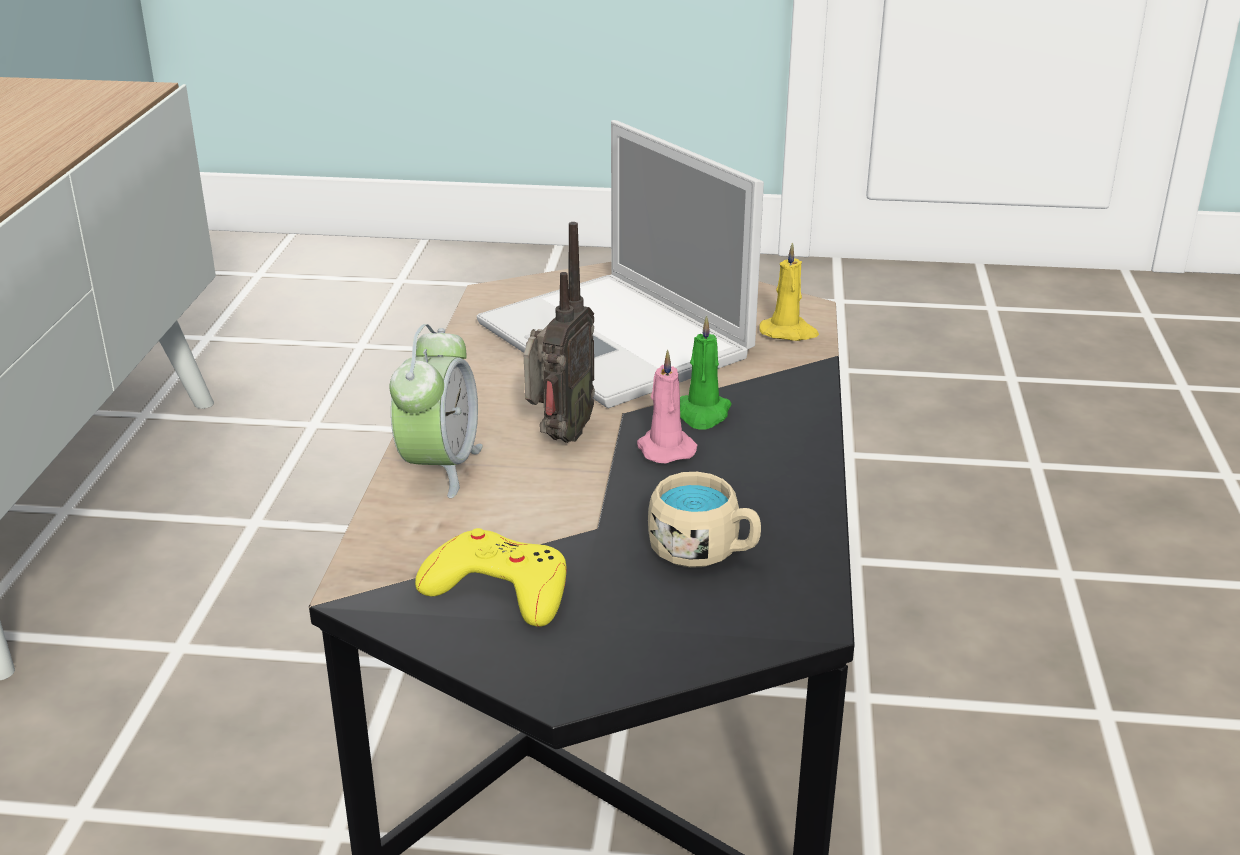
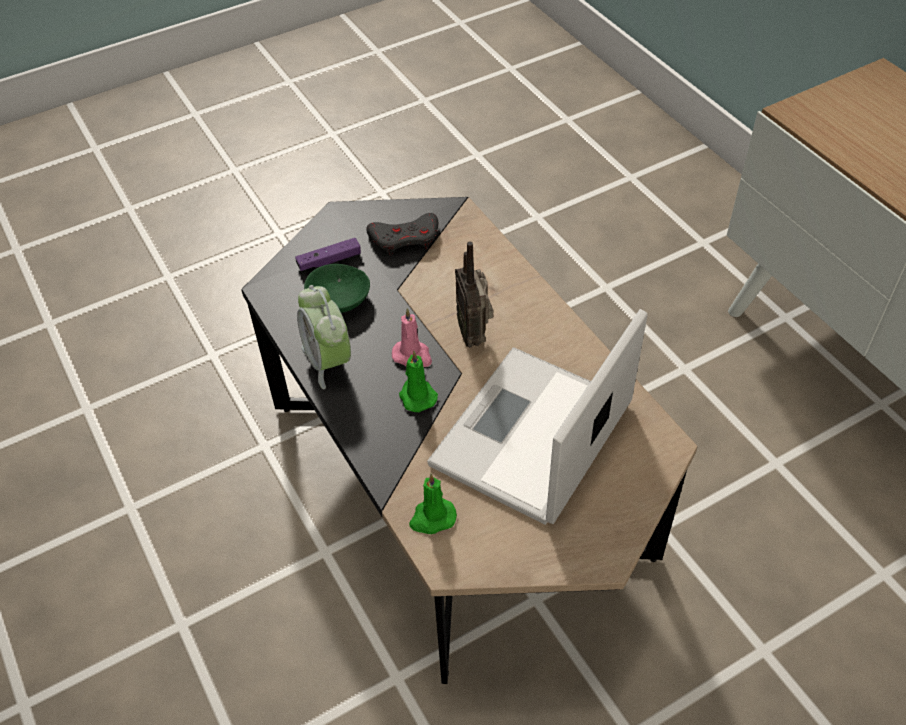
camera: 145 degrees right, 20 degrees up
(440, 467) = (506, 283): alarm clock -> alarm clock (328, 361)
(498, 588) = (405, 238): yellow game controller -> grey game controller
(617, 341) = (530, 438): laptop -> laptop turned 75 degrees counterclockwise
(660, 614) = (329, 261): none -> purple game controller
(704, 551) = (337, 301): beige mug -> green bowl
(789, 332) = (432, 518): yellow candle -> green candle

